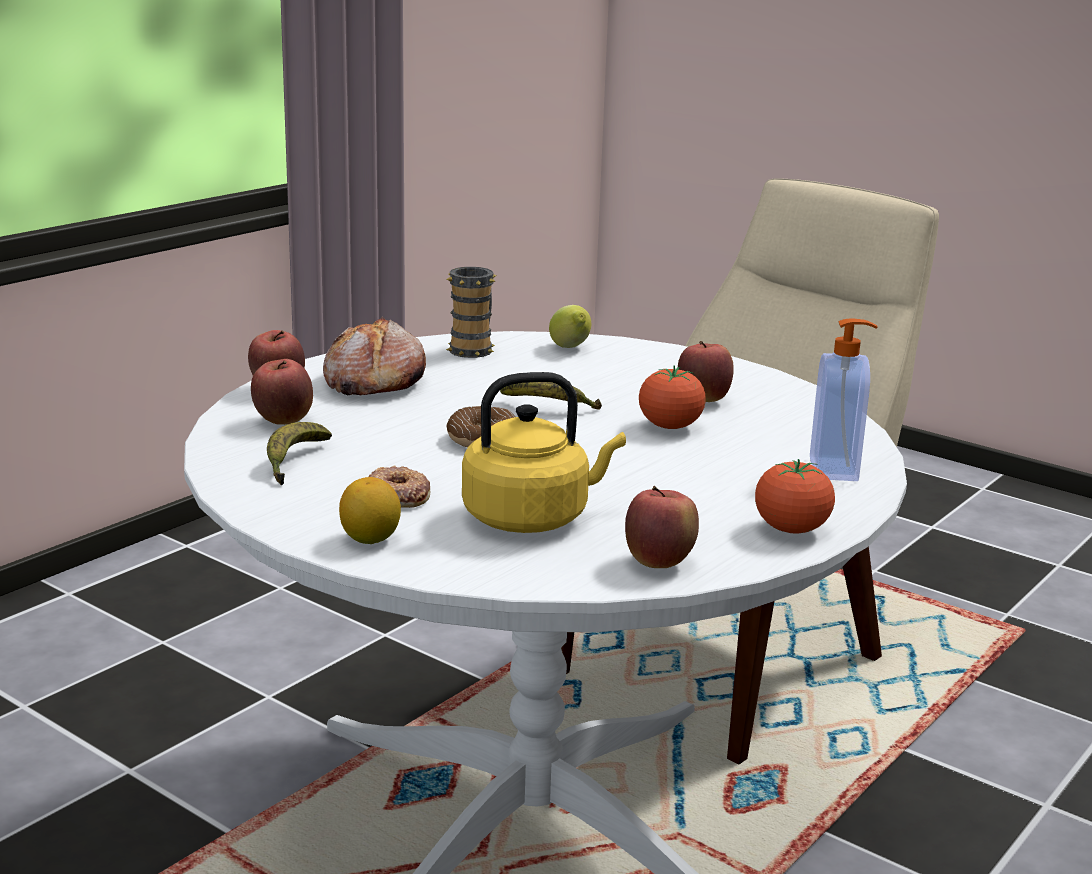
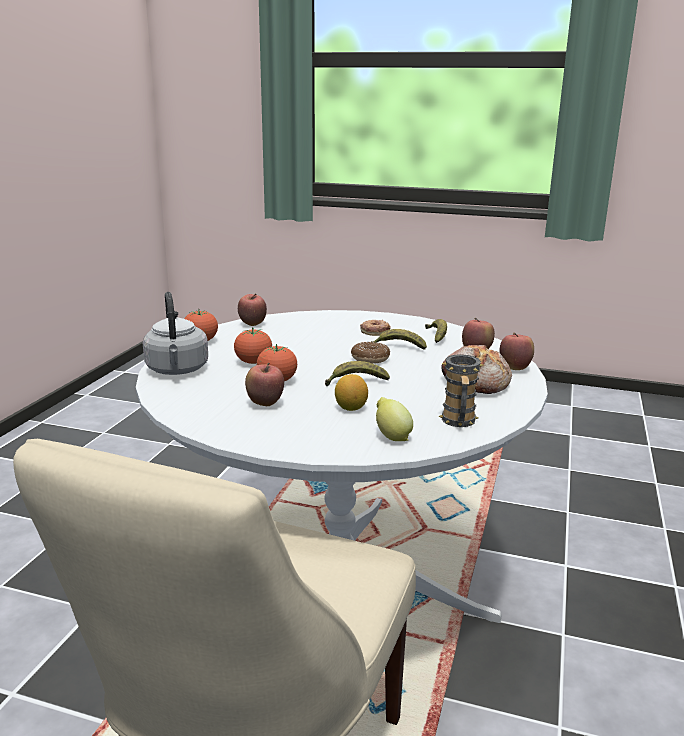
camera: 160 degrees right, 0 degrees up
(370, 539) = (364, 318): lemon -> lemon (350, 408)
(403, 452) = (398, 347): none -> banana
(532, 518) = (312, 331): yellow kettle -> none
(695, 464) = (253, 362): none -> tomato
(836, 470) = (177, 370): soap dispenser -> grey kettle

